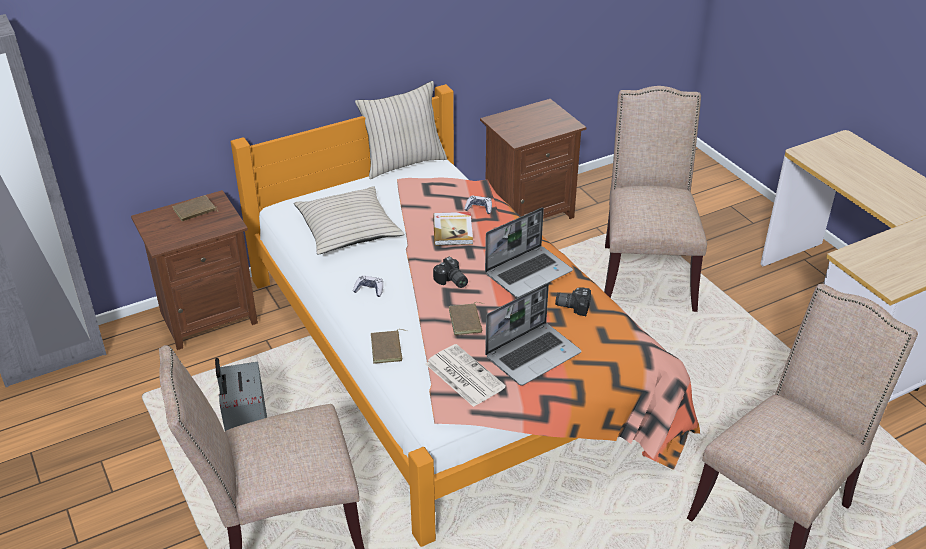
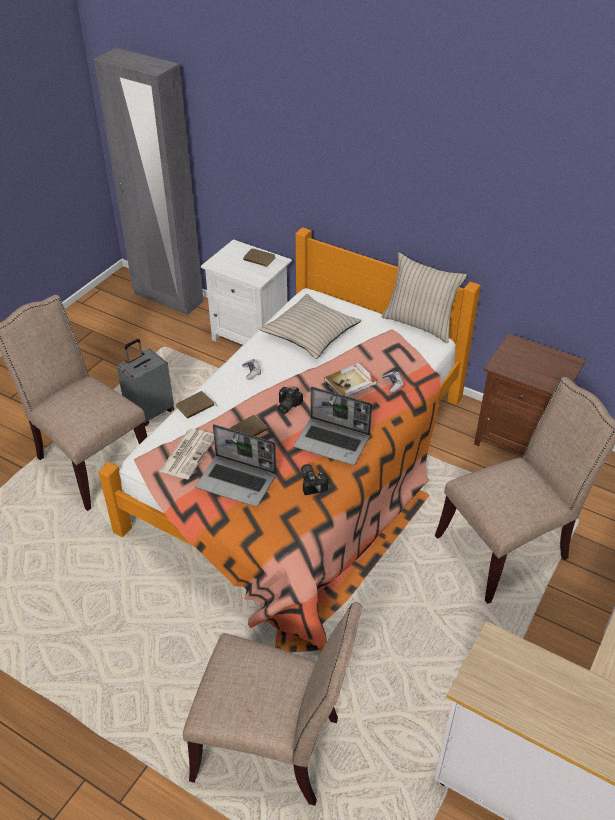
camera: 60 degrees right, 5 degrees up
(207, 317) = (251, 336): brown nightstand -> white nightstand

